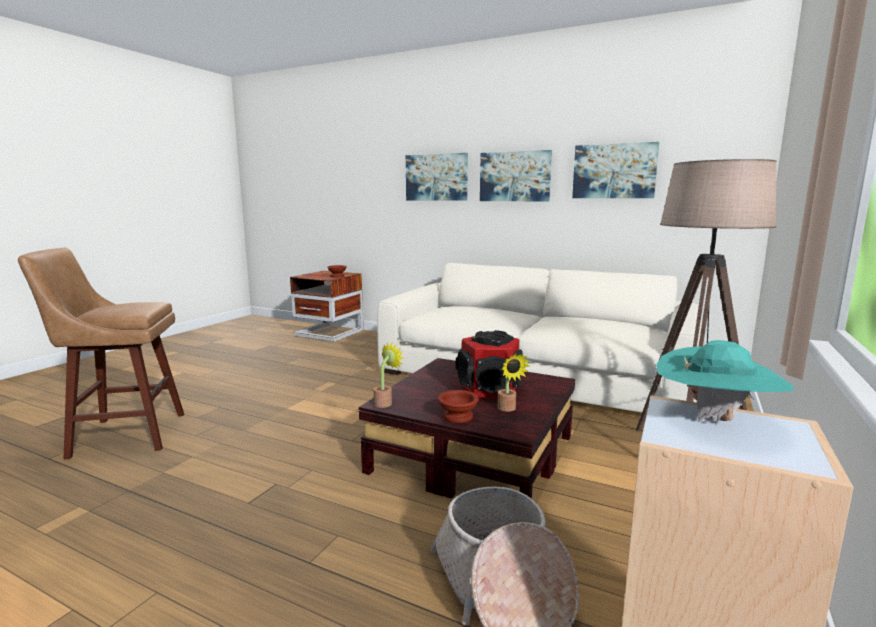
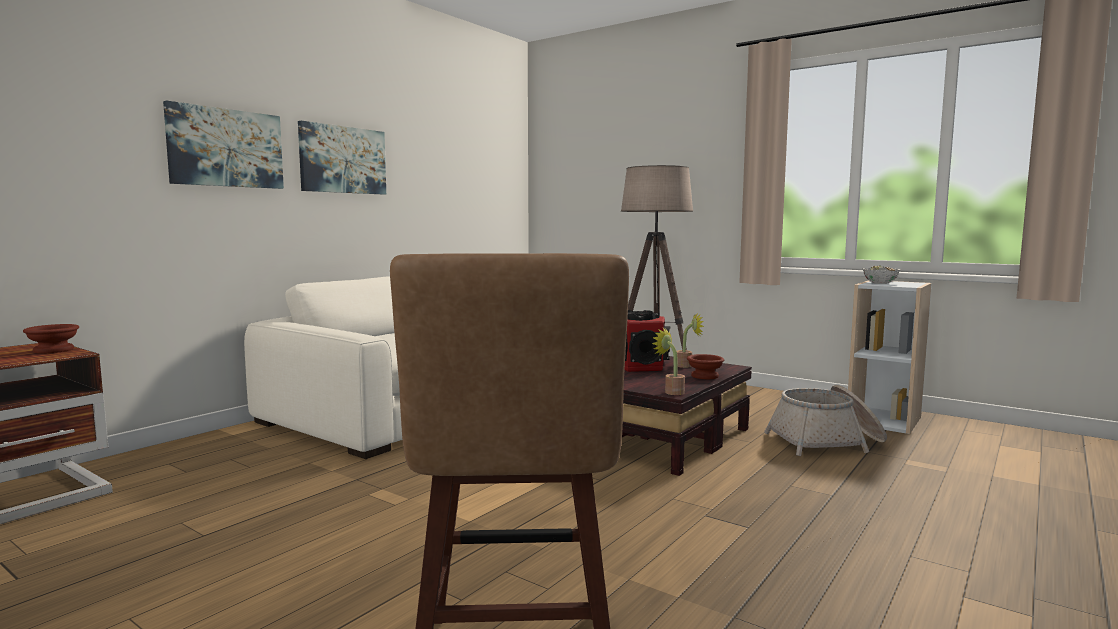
camera: 80 degrees left, 5 degrees down
(614, 171) = (436, 165): picture -> none
(715, 419) = (880, 283): turquoise hat -> bowl

